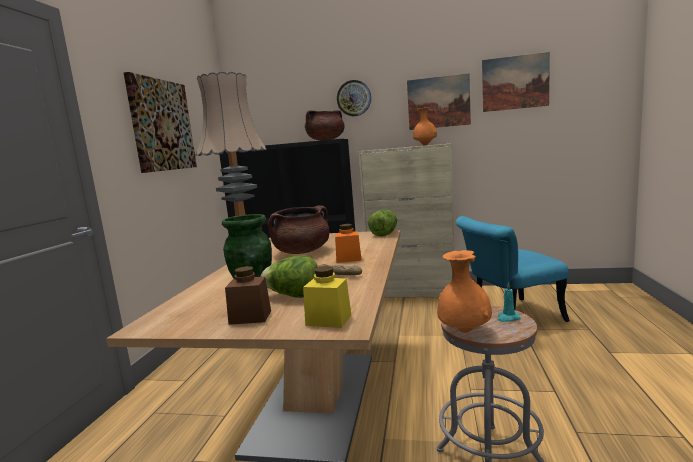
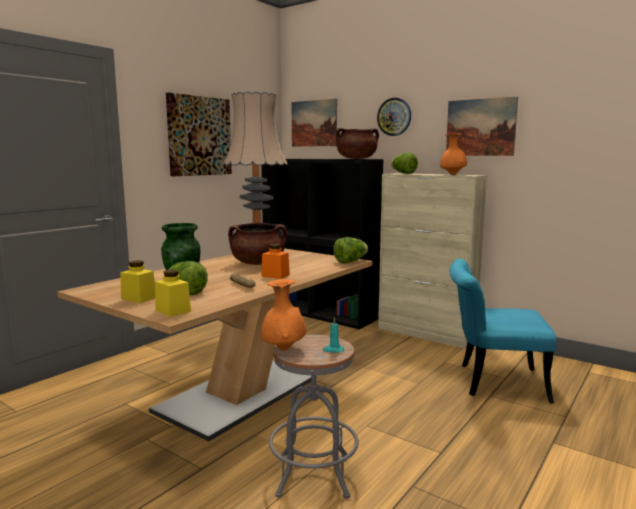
camera: 25 degrees right, 0 degrees up
(250, 317) = (138, 298): brown jar -> yellow jar
(374, 149) = (403, 173): none -> lettuce
(515, 82) = (572, 110): picture -> picture (314, 123)

